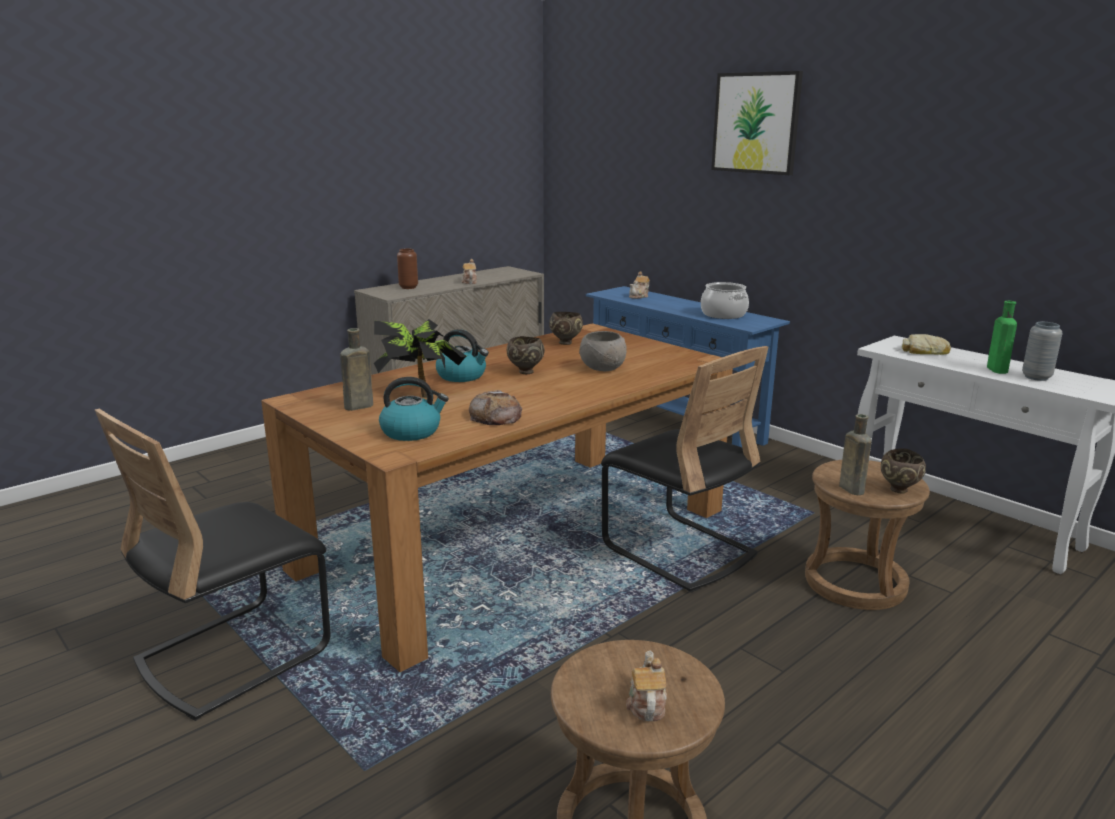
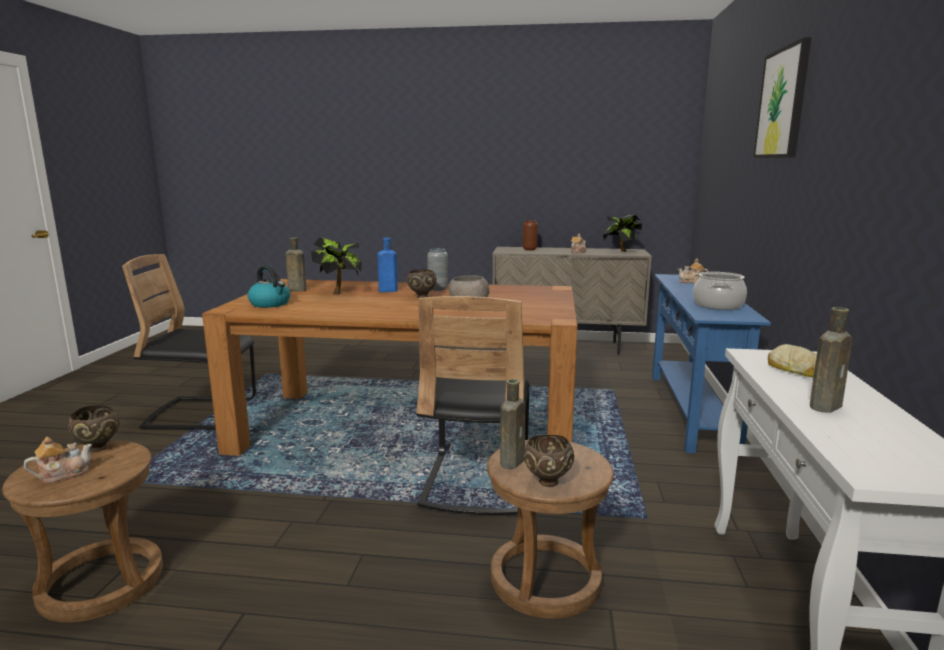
camera: 50 degrees right, 5 degrees down
(462, 376) = (386, 291): kettle -> blue bottle
(496, 416) = (323, 309): bread -> none
(503, 273) = (621, 252): none -> potted plant
(566, 343) = (507, 291): brown bowl -> brown bowl (99, 448)
(996, 369) = (826, 406): green bottle -> brown bottle
(1036, 377) = (854, 428): grey vase -> grey vase (438, 289)

